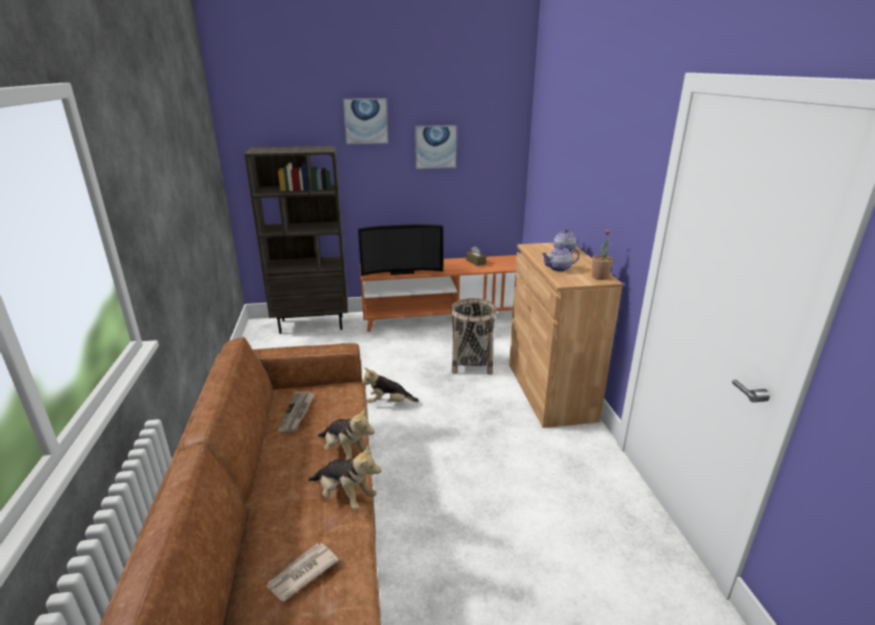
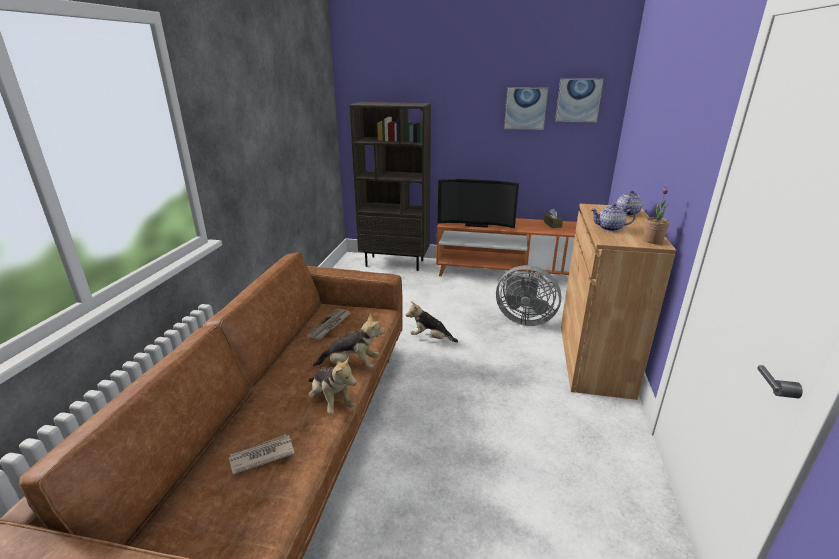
camera: 20 degrees right, 0 degrees up
(345, 452) = (351, 366): plush toy -> plush toy turned 60 degrees counterclockwise
(365, 121) = (461, 81): picture -> picture (578, 100)
(472, 364) = (523, 319): basket -> grey fan

